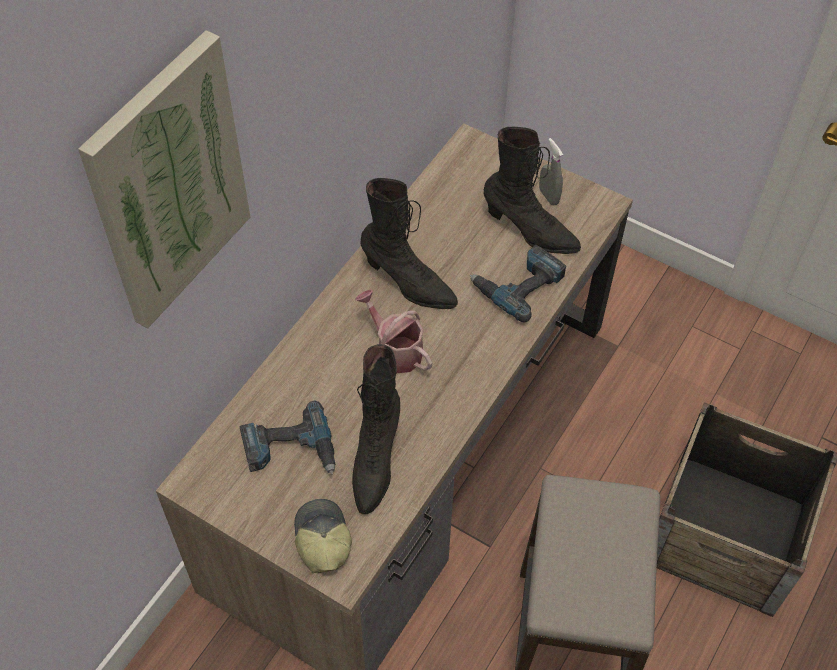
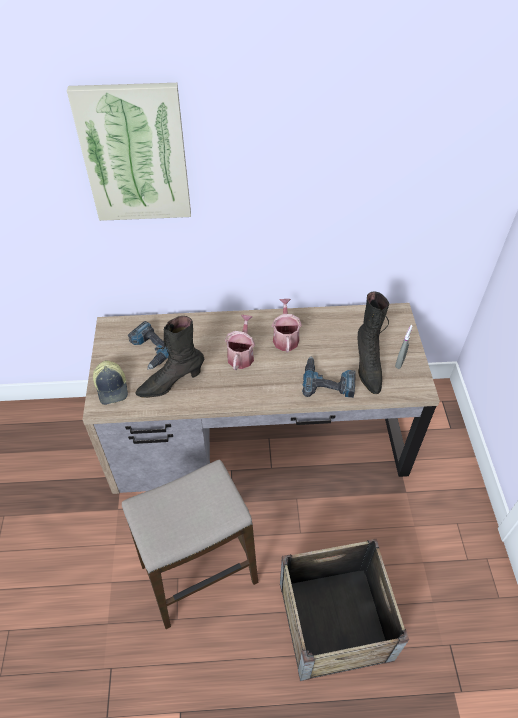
camera: 55 degrees right, 5 degrees down
(321, 540) = (112, 387): cap -> cap turned 120 degrees clockwise
(408, 283) = (285, 337): black boot -> watering can

